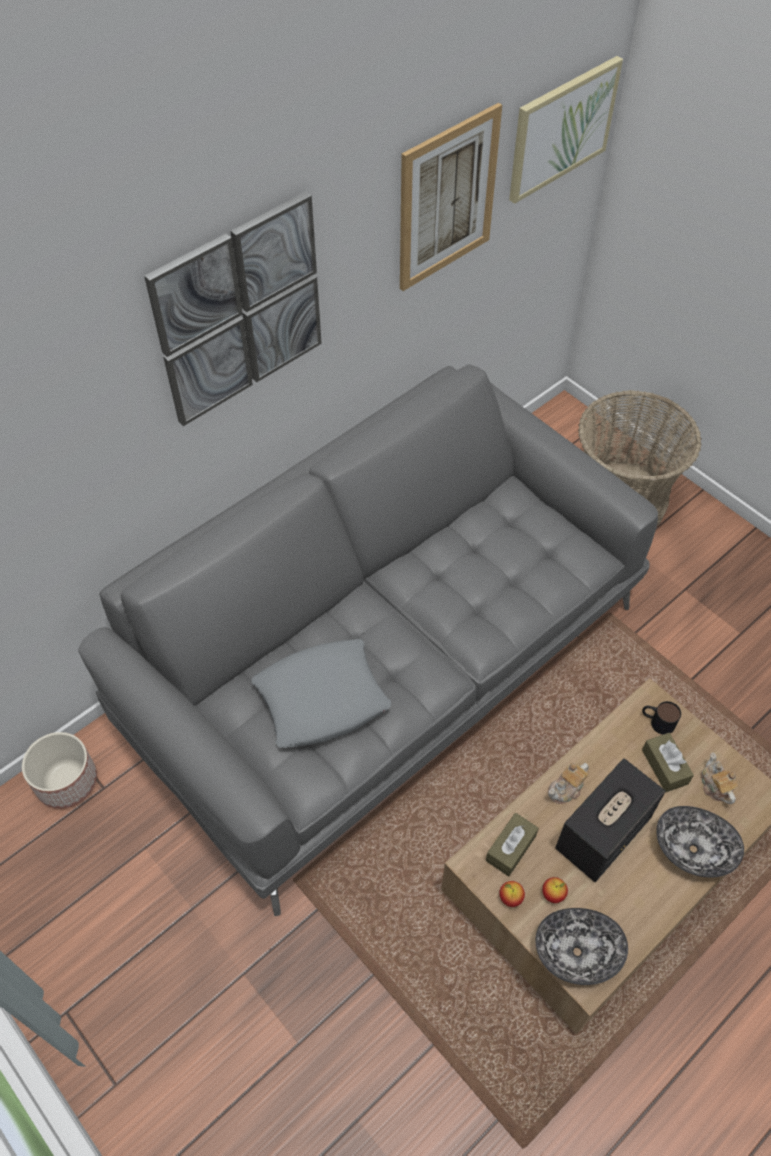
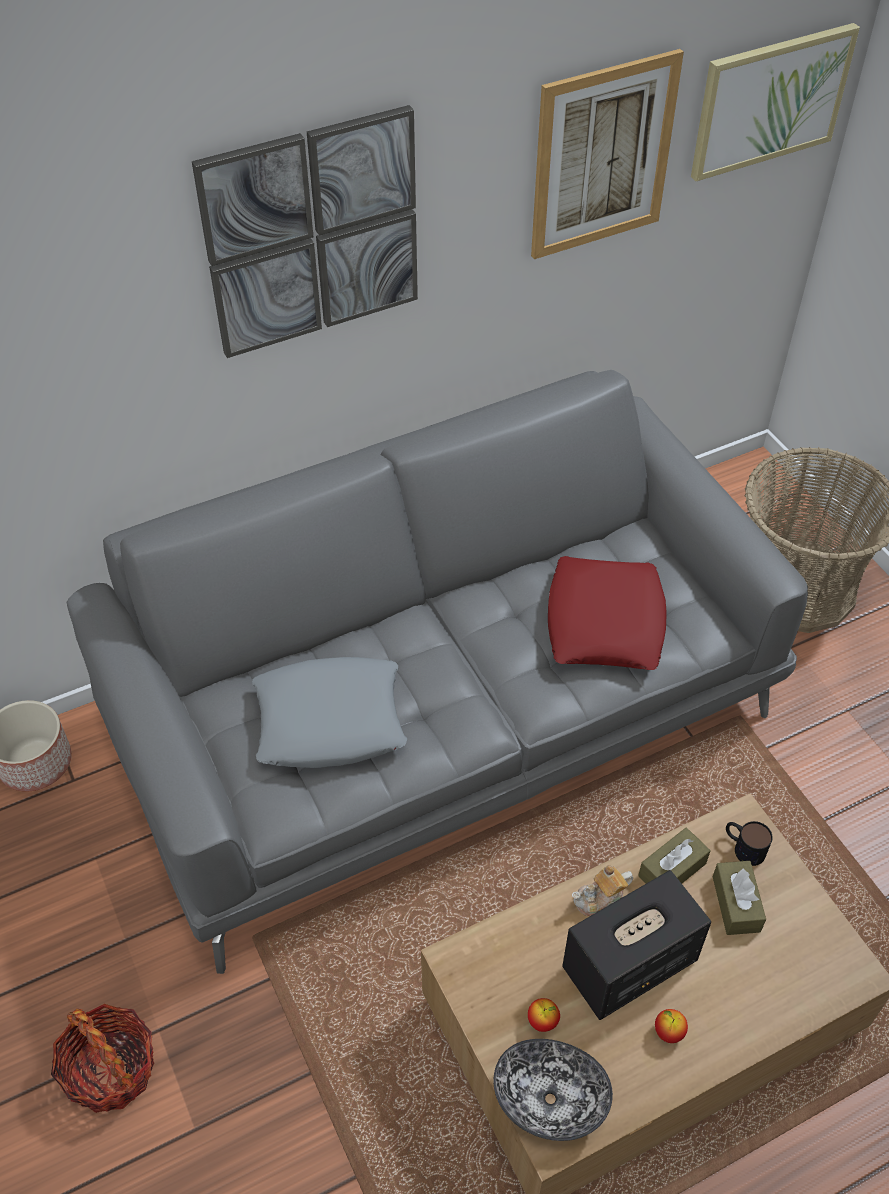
camera: 15 degrees right, 5 degrees down
(216, 1015) = (111, 1069): none -> basket
(508, 568) = (604, 621): none -> red pillow
(510, 848) = (507, 953): brown tissue box -> brown tissue box (672, 869)
(510, 898) = (487, 1012): apple -> apple (668, 1032)
(692, 850) = (740, 1014): bowl -> none
(715, 786) = (795, 943): teapot -> none

